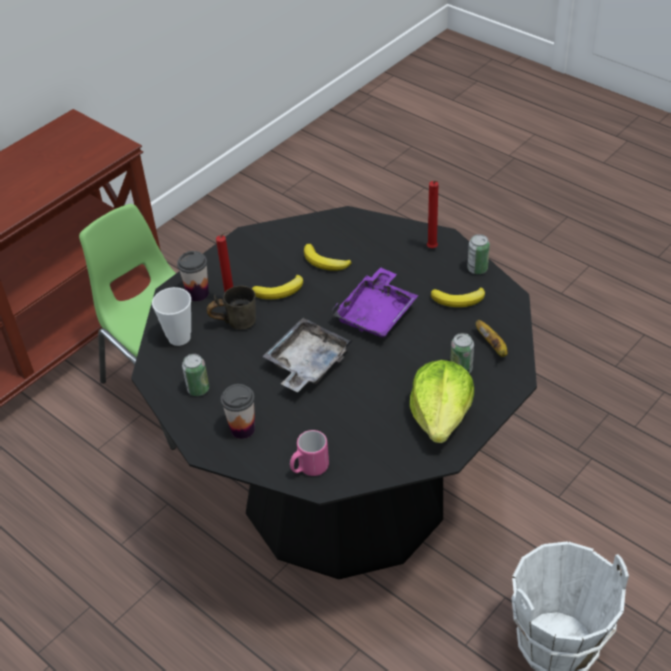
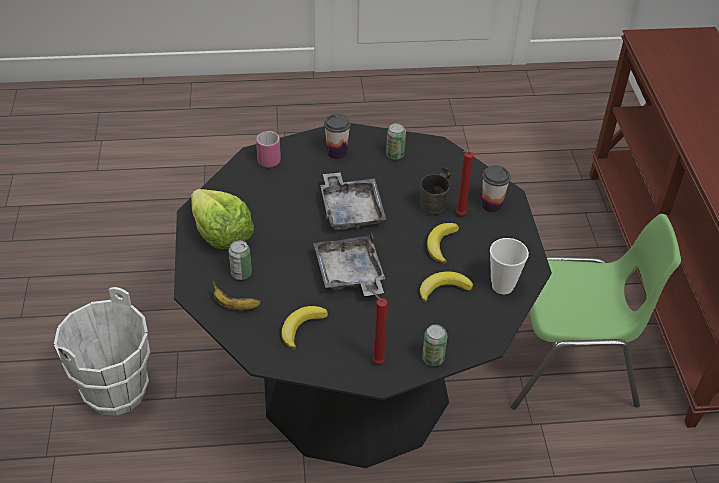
camera: 130 degrees right, 0 degrees up
(179, 337) = (455, 173): cup -> cup (502, 286)
(377, 313) = (350, 274): purple tray -> grey tray
(477, 269) = (318, 367): can -> can (433, 358)

